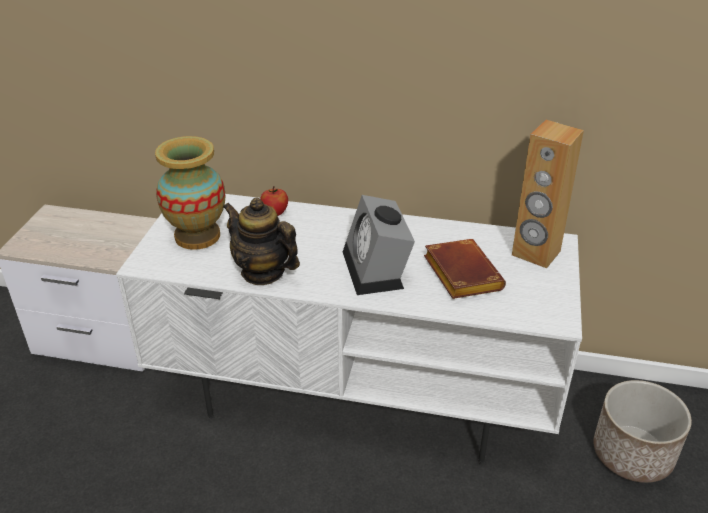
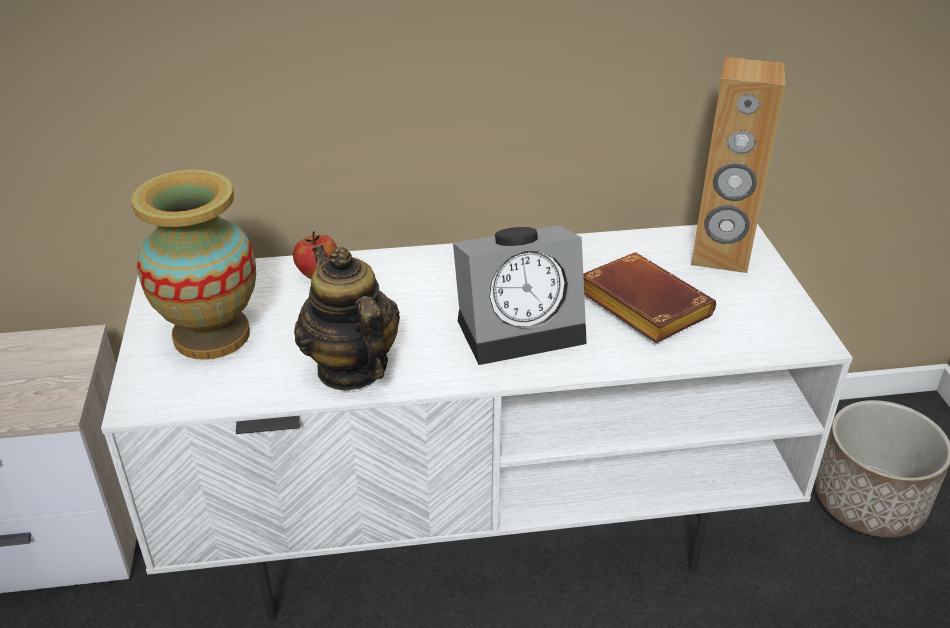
camera: 20 degrees left, 0 degrees up
(263, 272) = (351, 368): teapot -> teapot turned 45 degrees clockwise
(377, 270) = (522, 327): alarm clock -> alarm clock turned 75 degrees counterclockwise

